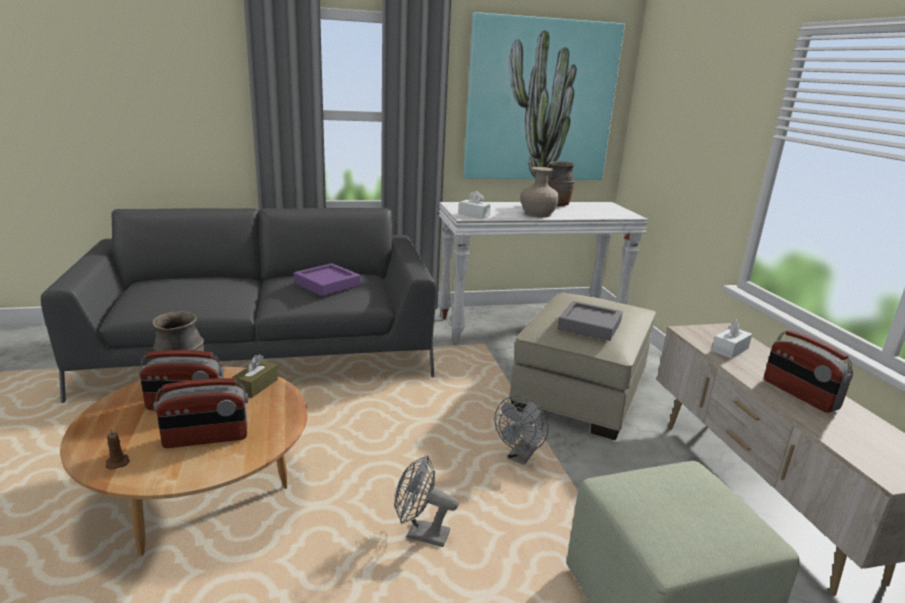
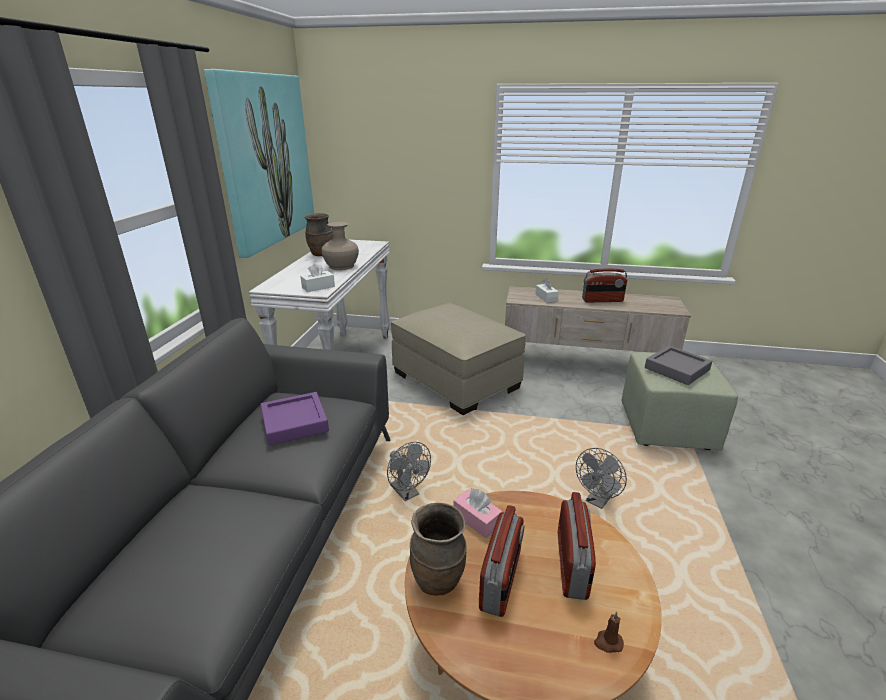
camera: 65 degrees left, 5 degrees up
(256, 386) = (477, 520): brown tissue box -> pink tissue box
(520, 458) = (525, 431): grey fan -> grey fan (408, 493)
(589, 325) = (476, 326): grey tray -> grey tray (676, 369)

